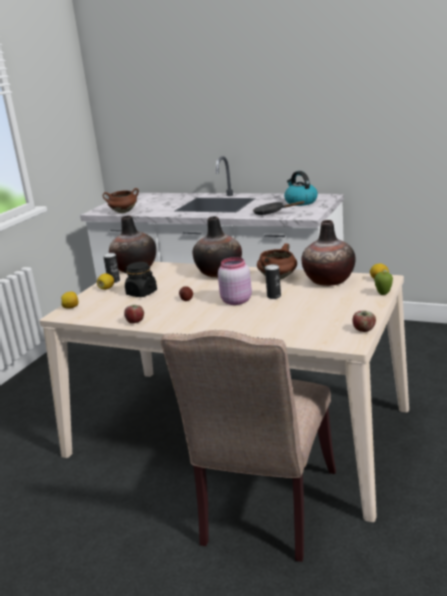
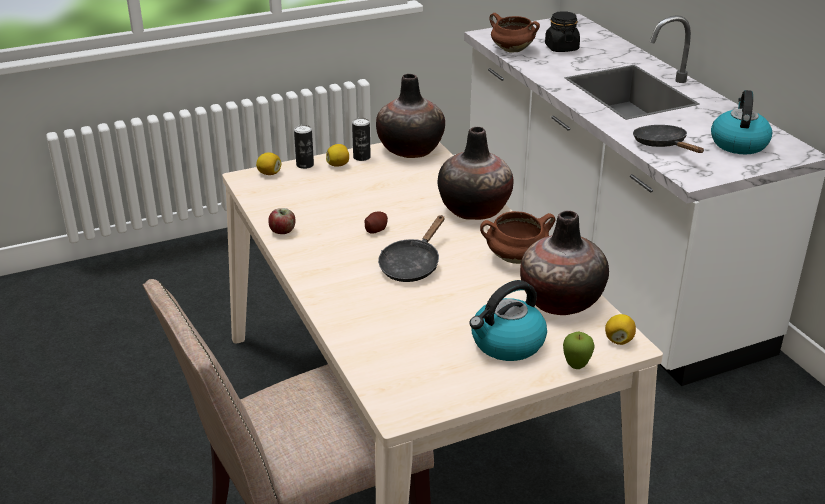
camera: 40 degrees right, 10 degrees up
(141, 293) = (354, 192): black jar -> black jar (561, 48)
(235, 301) = (412, 265): pink jar -> black frying pan
(274, 296) = (459, 285): can -> can (305, 165)
(340, 302) = (507, 344): none -> kettle
(364, 330) = (448, 404): apple -> none

